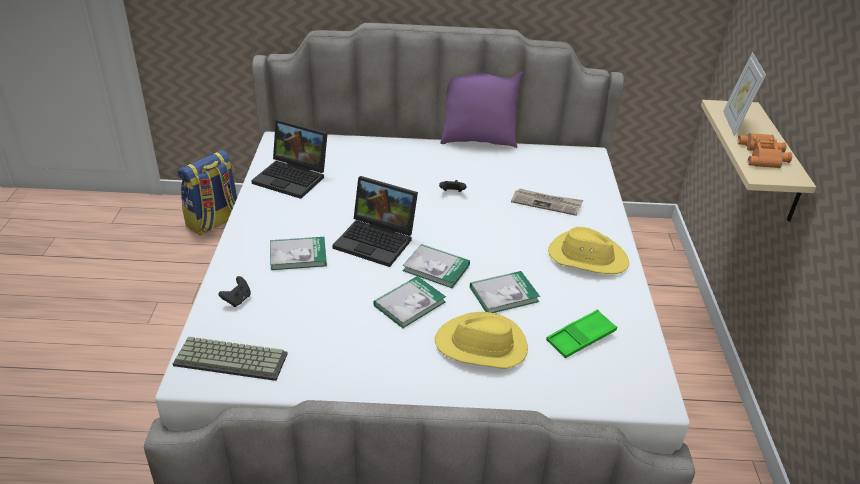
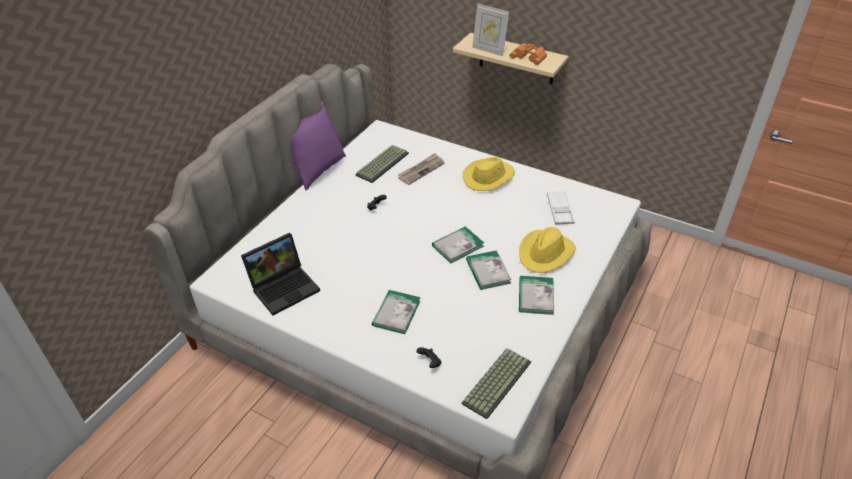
camera: 60 degrees left, 5 degrees up
(214, 222) = (179, 401): backpack -> none
(377, 240) = (407, 264): laptop -> none
(504, 294) = (503, 225): book -> book (535, 296)
(530, 174) = (382, 163): none -> keyboard
(580, 338) = (560, 210): green tray -> white tray

